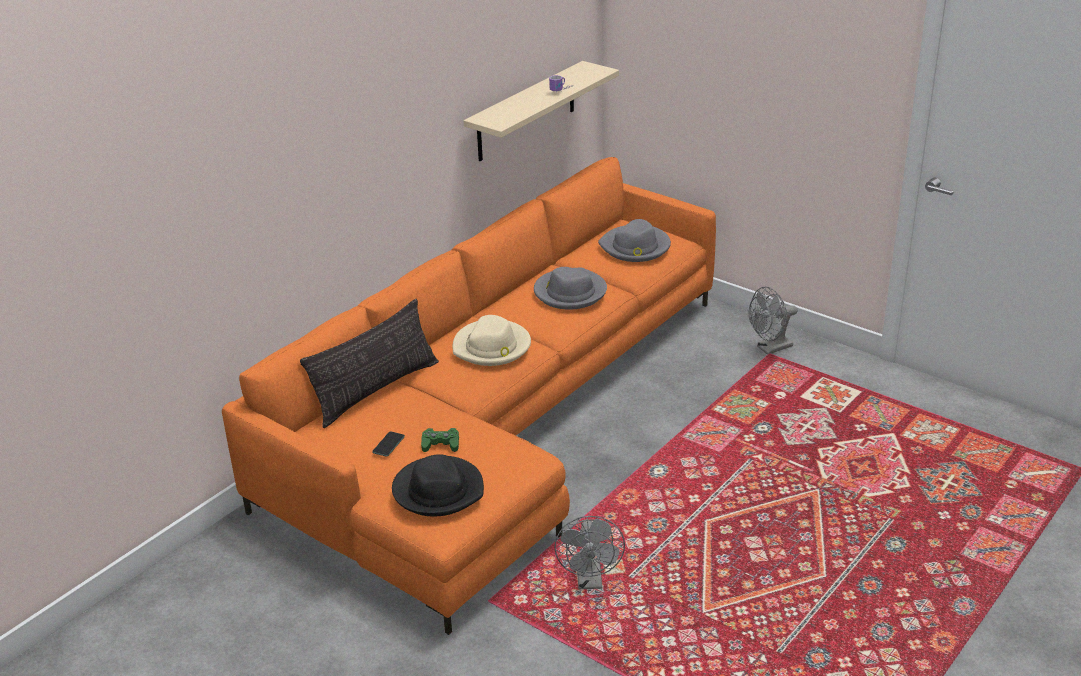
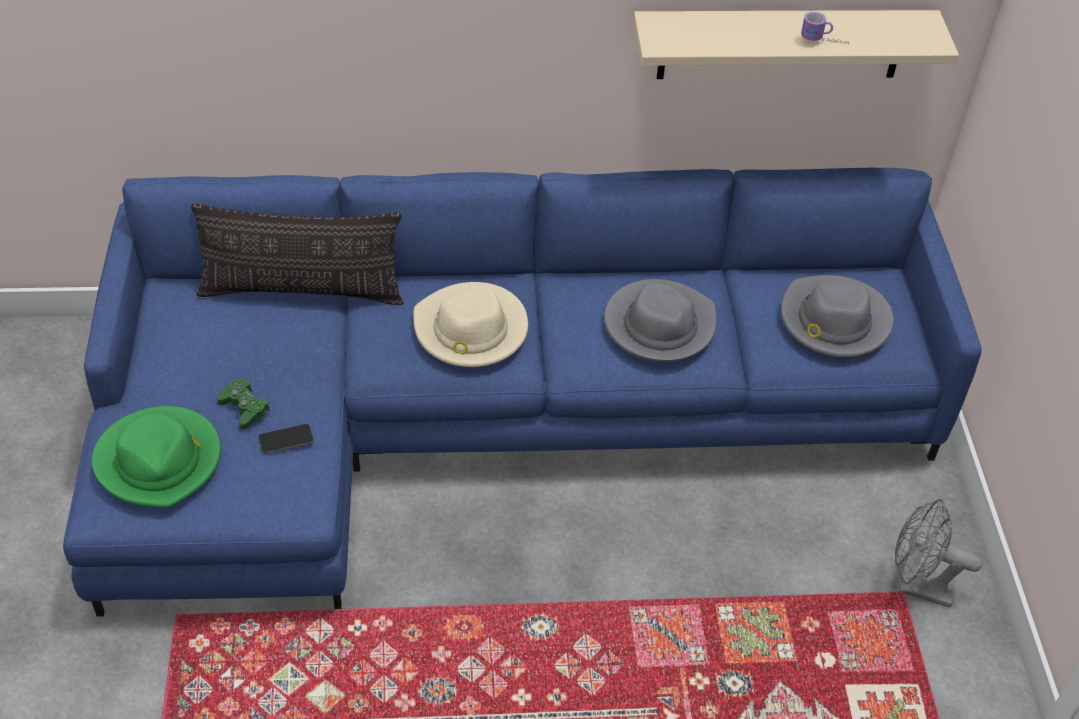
camera: 45 degrees right, 15 degrees up
(388, 444) = (205, 366): phone -> phone (286, 439)
(438, 490) = (160, 460): black hat -> green hat
(498, 422) = (486, 418): orange sofa -> blue sofa
(590, 581) = (283, 689): grey fan -> none

